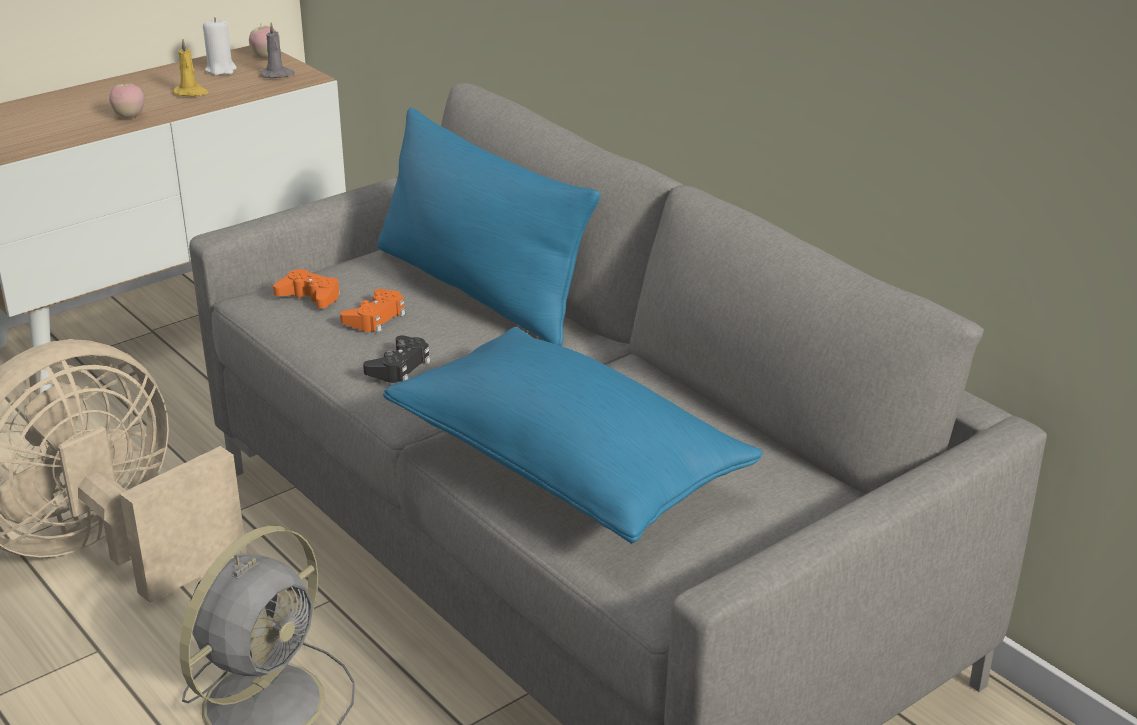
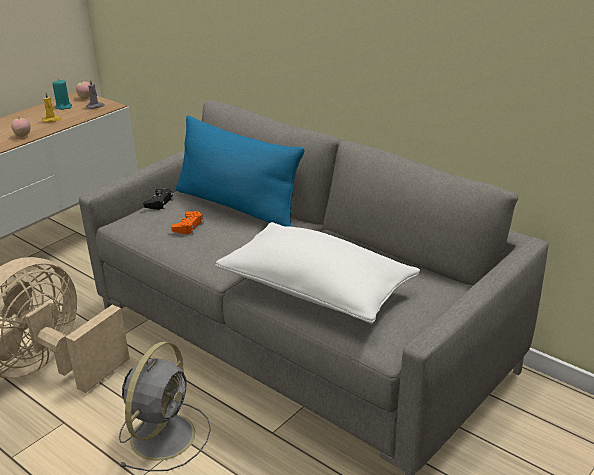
camera: 10 degrees left, 0 degrees up
(221, 70) = (64, 107): white candle -> turquoise candle
(310, 297) = (149, 220): orange game controller -> none
(399, 367) = (211, 250): black game controller -> black game controller (159, 203)
(567, 468) = (316, 290): blue pillow -> white pillow

